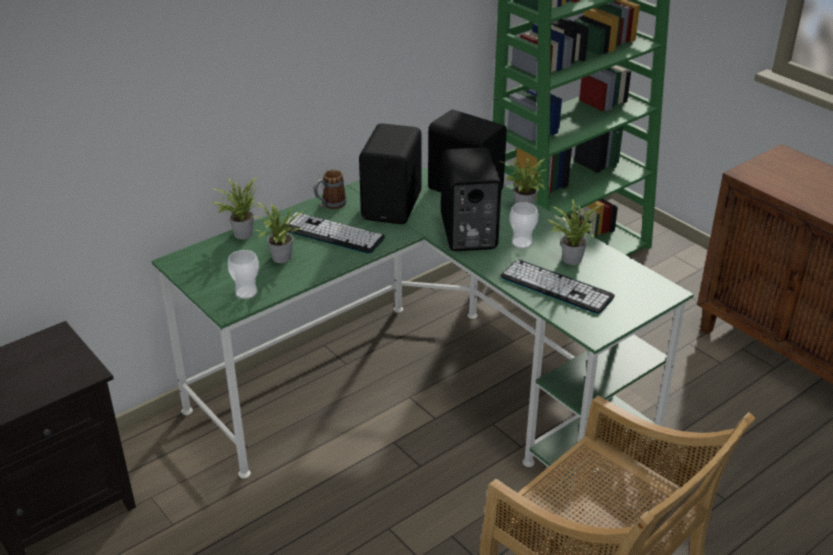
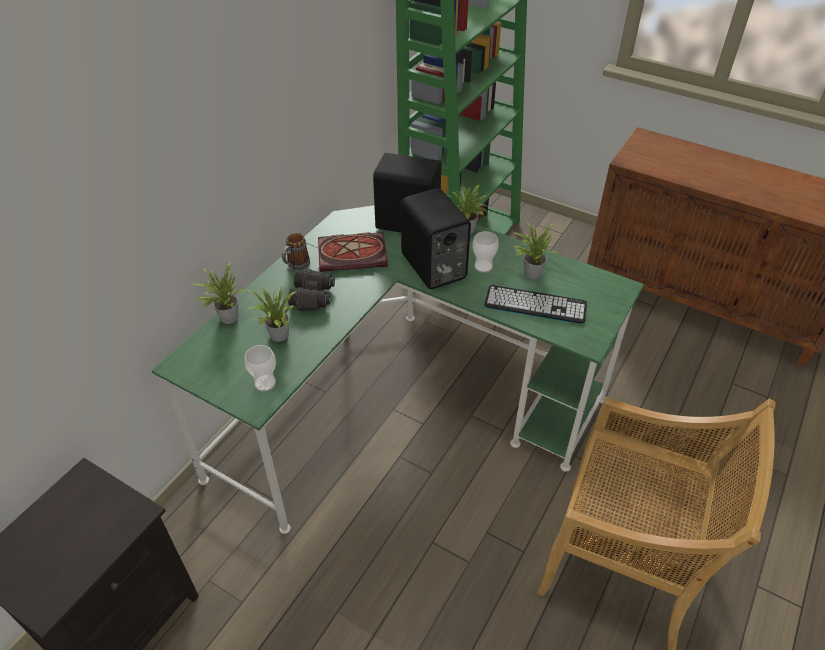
camera: 20 degrees left, 10 degrees up
(332, 234) = (313, 297): keyboard -> black binoculars
(394, 206) = (354, 254): black speaker -> book

